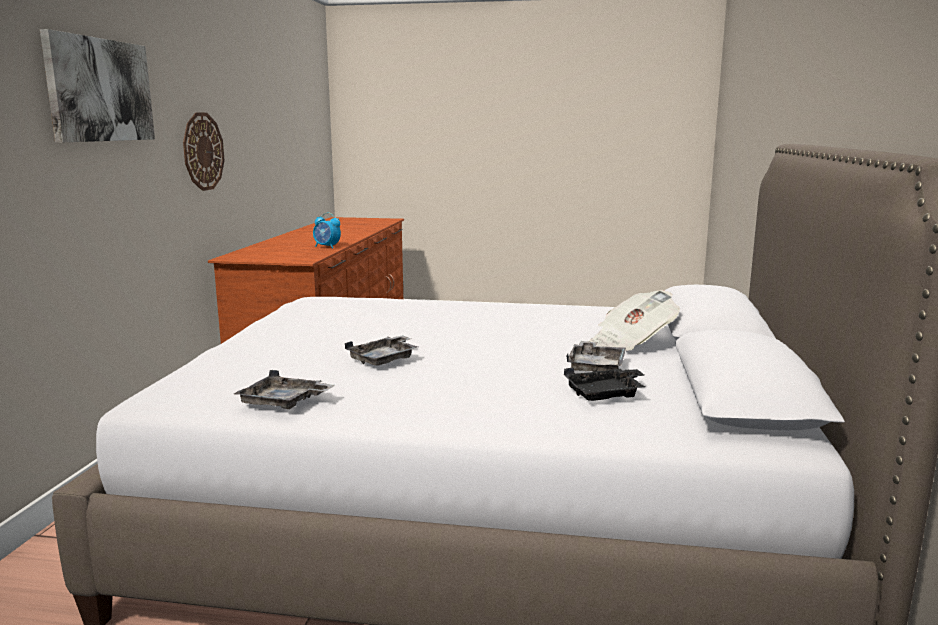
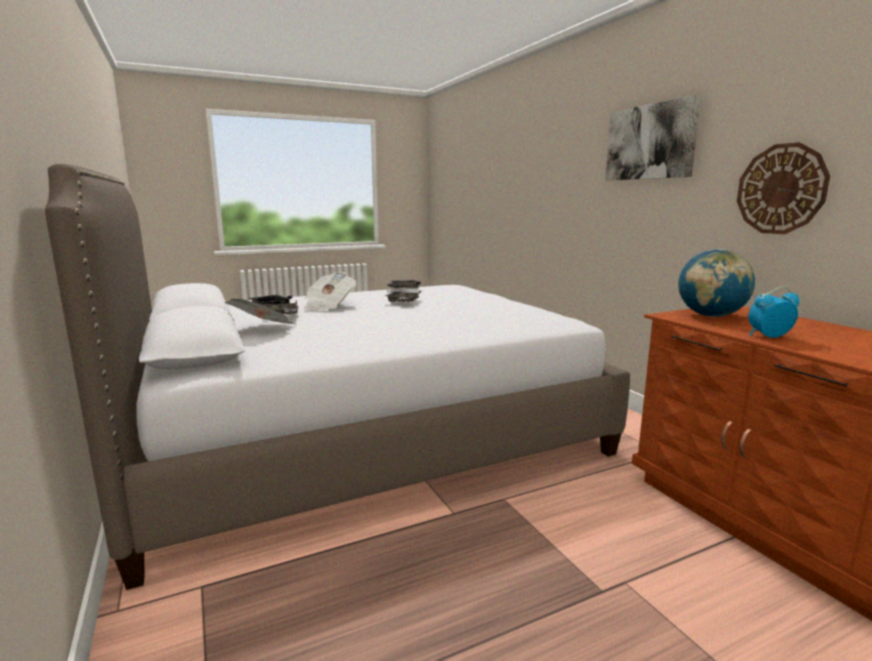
camera: 145 degrees right, 0 degrees up
(282, 256) = (711, 316): none -> globe
(507, 374) = (328, 306): none -> newspaper

